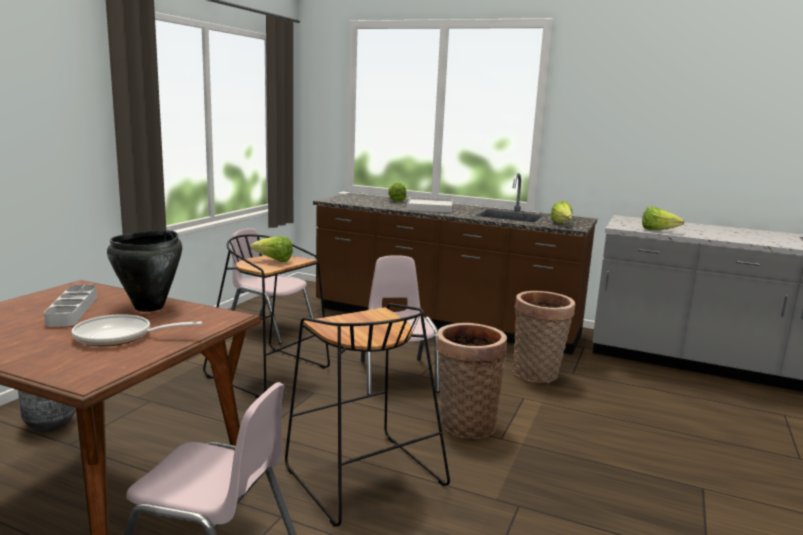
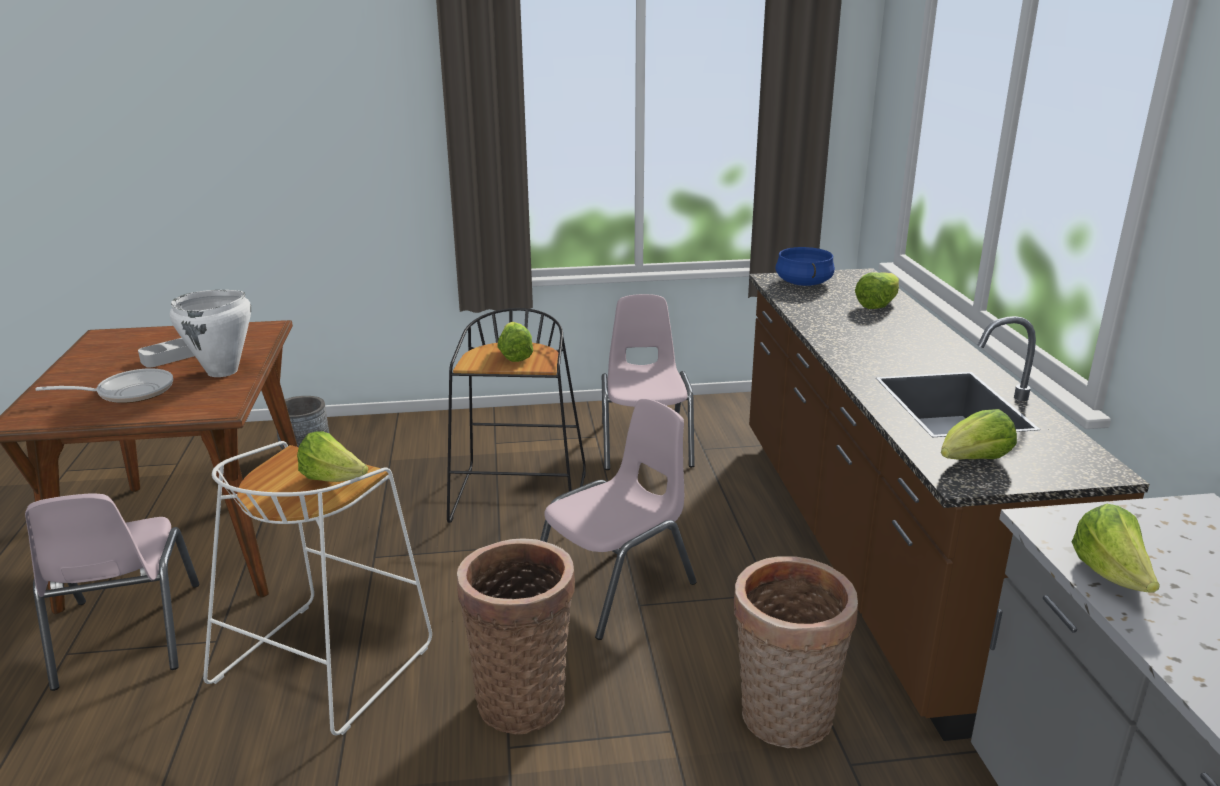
camera: 60 degrees right, 10 degrees up
(120, 337) = (129, 392): frying pan -> frying pan turned 105 degrees clockwise
(150, 307) = (223, 372): black cooking pot -> white cooking pot
(345, 199) = (803, 283): none -> blue cooking pot
(362, 476) = (324, 661): black stool -> white stool
(377, 319) = (333, 479): none -> lettuce
(430, 208) = (872, 337): white tray -> none

